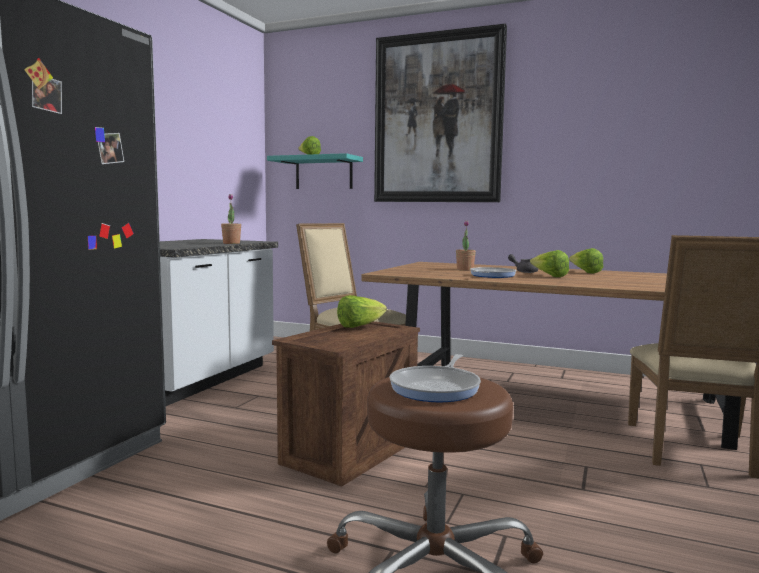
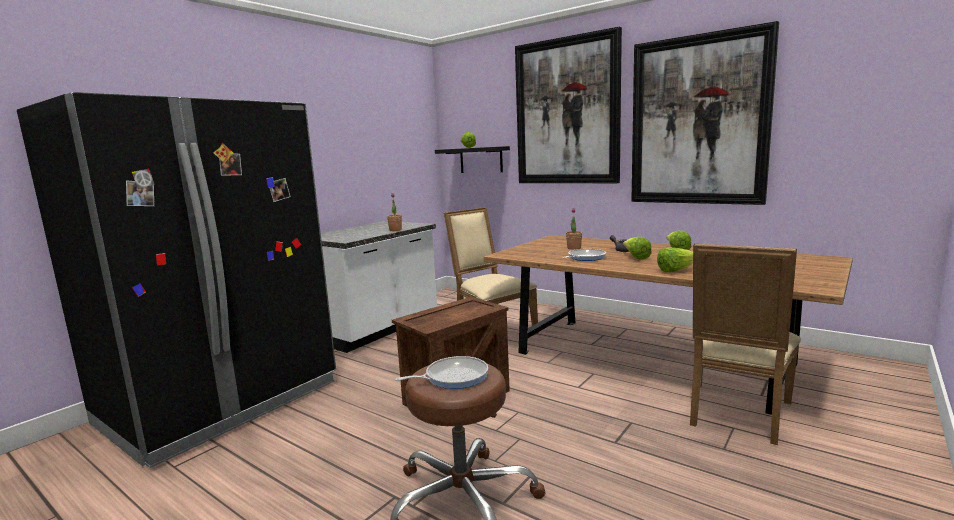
camera: 15 degrees right, 5 degrees up
(324, 173) = (481, 160): turquoise shelf -> black shelf
(359, 326) = (464, 305): lettuce -> lettuce (675, 271)
(437, 388) = (453, 377): frying pan -> frying pan turned 150 degrees counterclockwise
(592, 134) = (698, 121): none -> picture

